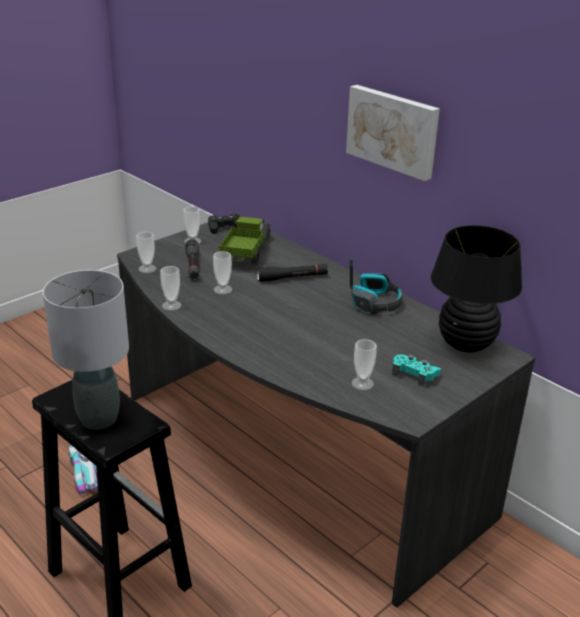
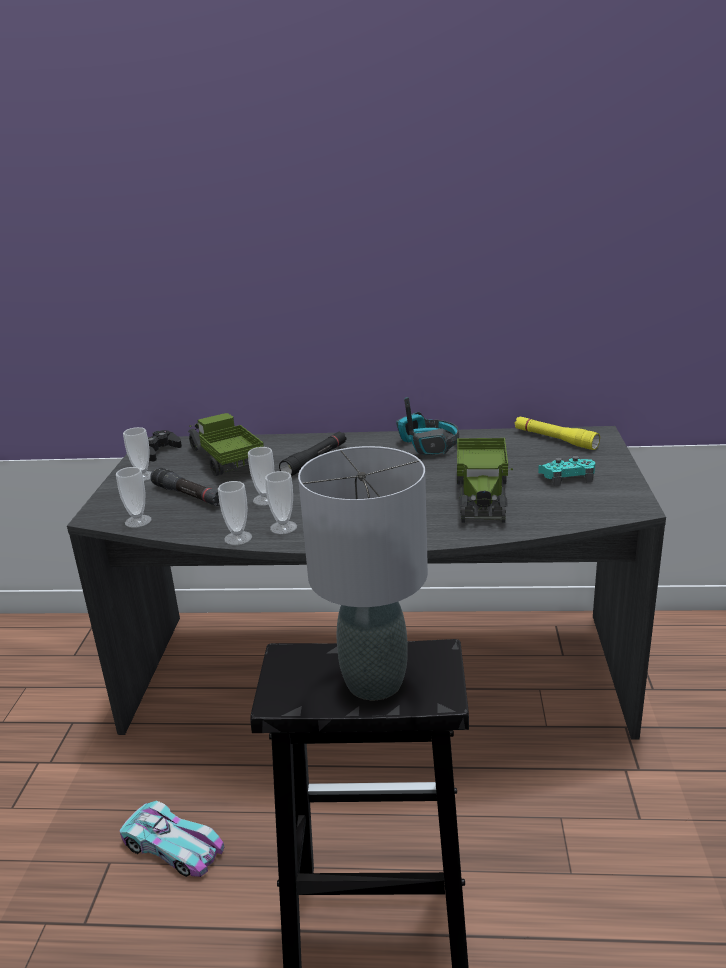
camera: 40 degrees left, 5 degrees down
(337, 355) = (482, 496): none -> toy truck
(362, 383) = (546, 504): cup -> cup (283, 527)
(393, 130) = (384, 243): picture -> none
(466, 343) = (555, 439): black table lamp -> yellow flashlight

